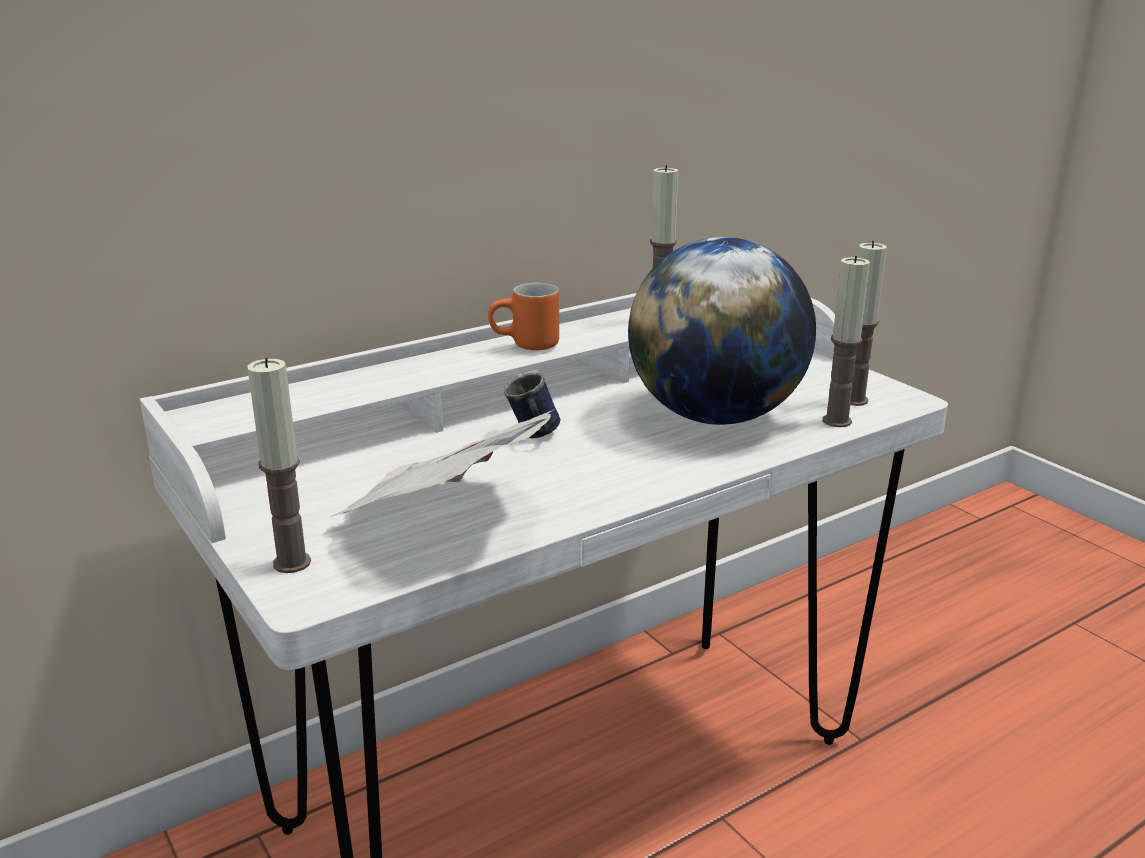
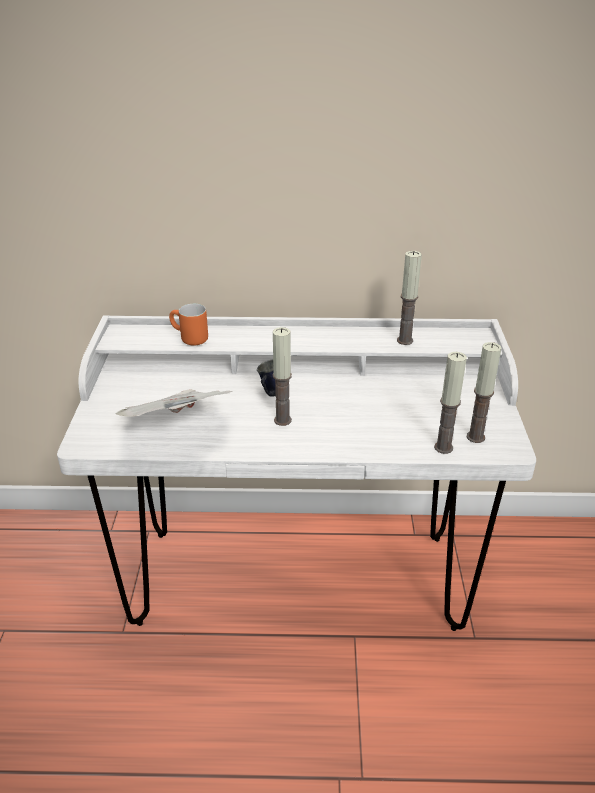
camera: 35 degrees right, 10 degrees up
(292, 563) = (96, 424): candle -> candle (282, 420)
(525, 346) = (305, 338): orange mug -> orange mug (188, 339)
(715, 416) = (379, 417): globe -> none

